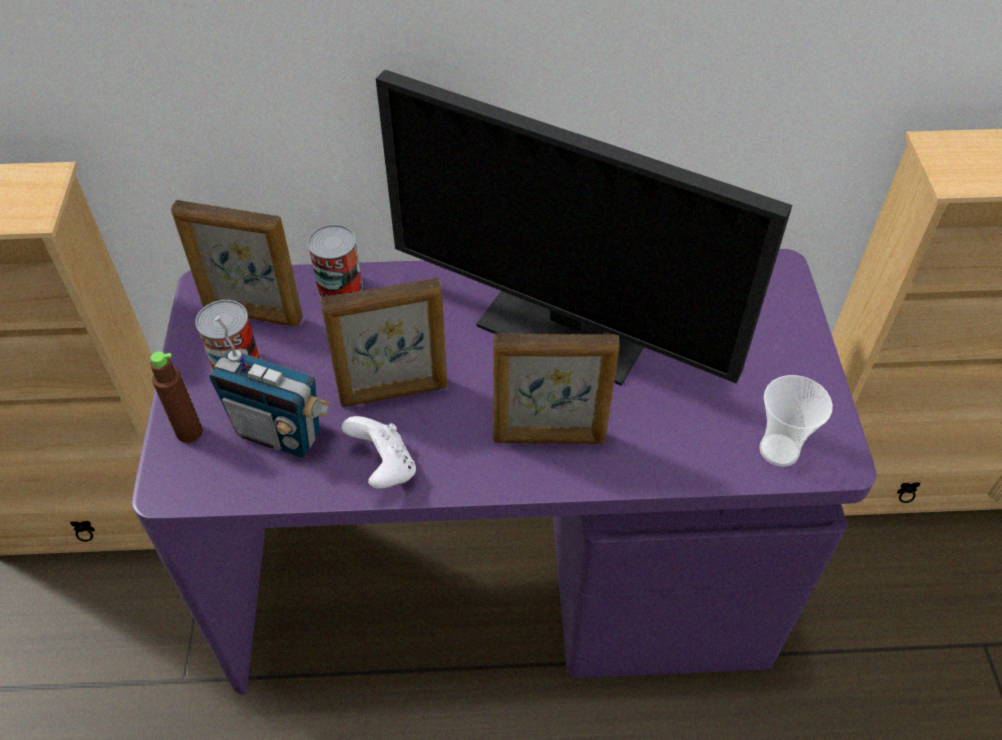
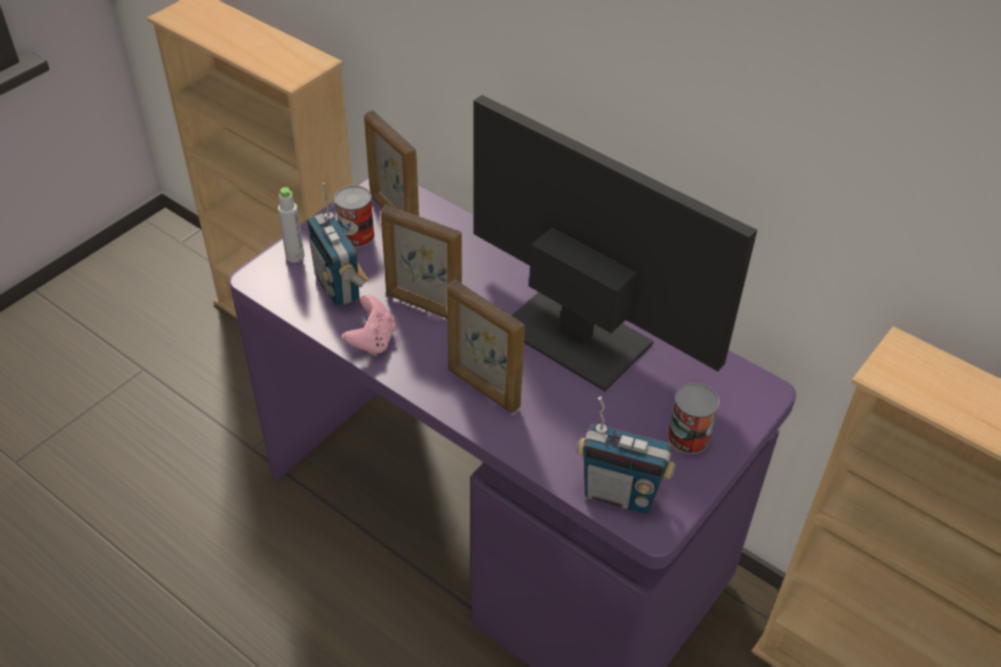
camera: 40 degrees right, 5 degrees down
(189, 432) = (295, 256): brown bottle -> grey bottle
(340, 287) = (459, 228): can -> can (688, 437)
(384, 467) = (373, 341): white game controller -> pink game controller
(570, 323) = (575, 334): monitor -> monitor turned 150 degrees clockwise
(779, 450) = (620, 494): cup -> radio

